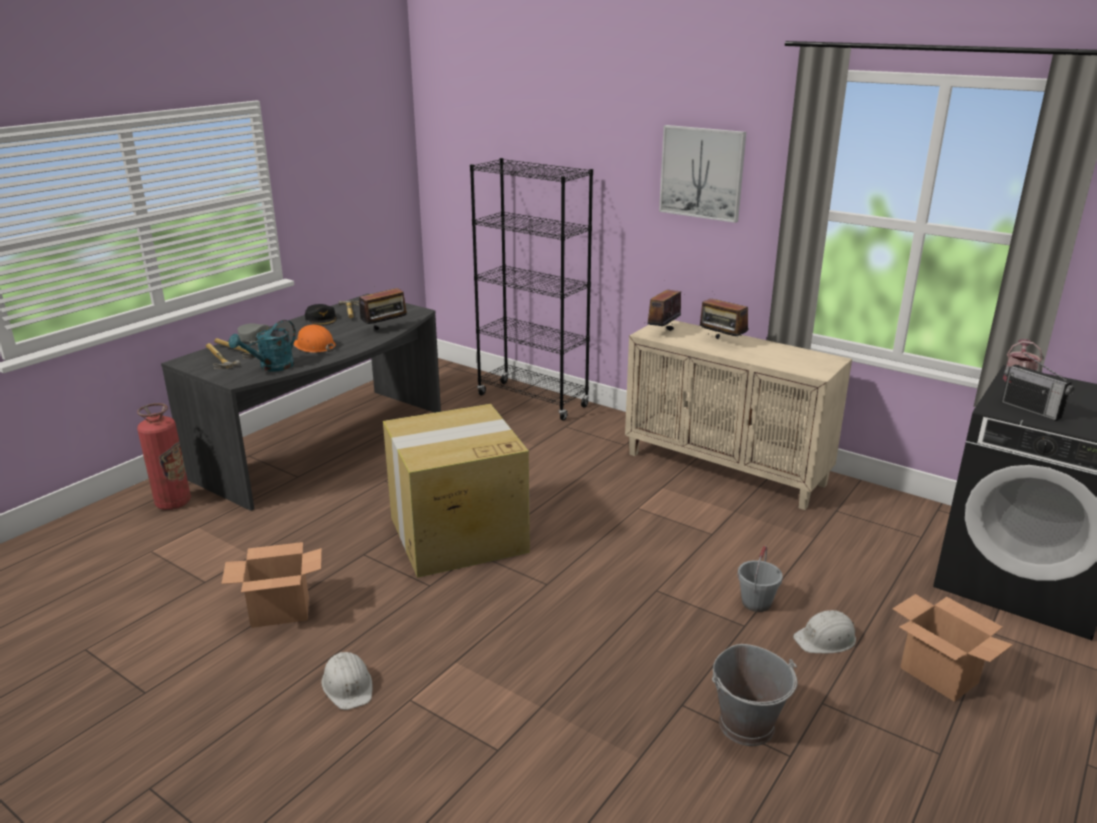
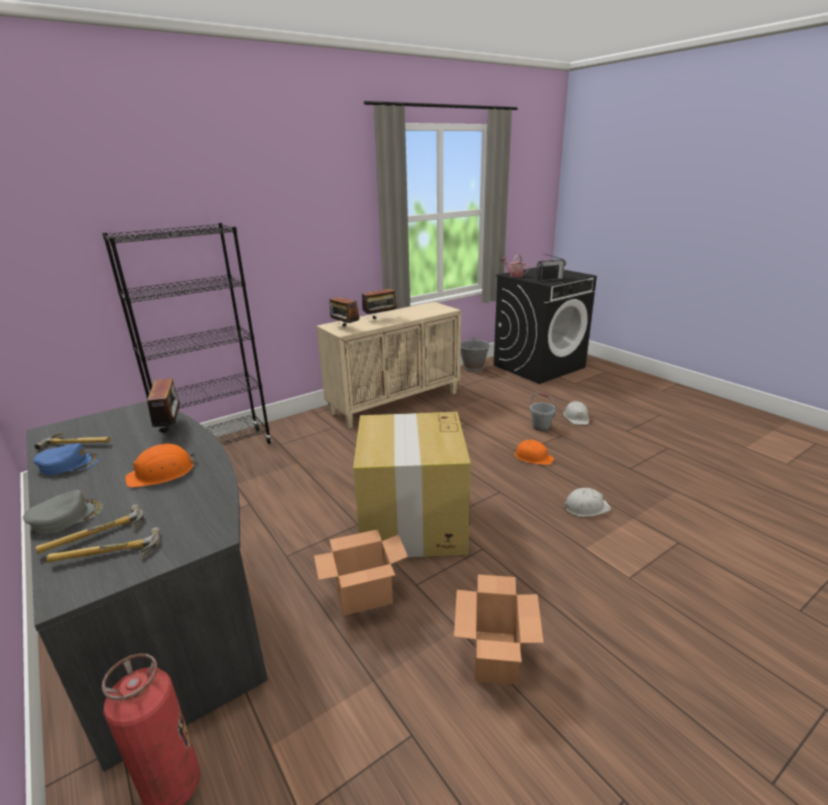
camera: 70 degrees left, 0 degrees up
(271, 367) = (197, 506): turquoise watering can -> none
(321, 319) = (69, 464): black cap -> blue cap
(348, 685) = (612, 613): white hard hat -> white hard hat (585, 507)
(652, 603) = (533, 457): none -> orange hard hat
(702, 173) = (311, 208): picture -> none
(747, 725) = (645, 453): grey bucket -> grey bucket (473, 368)
(937, 675) = (606, 401): cardboard box -> cardboard box (363, 596)

